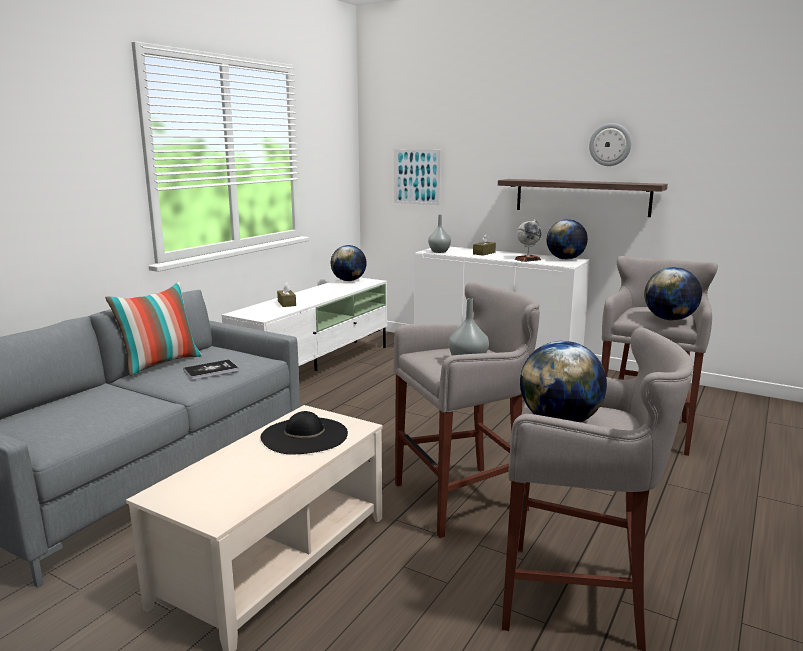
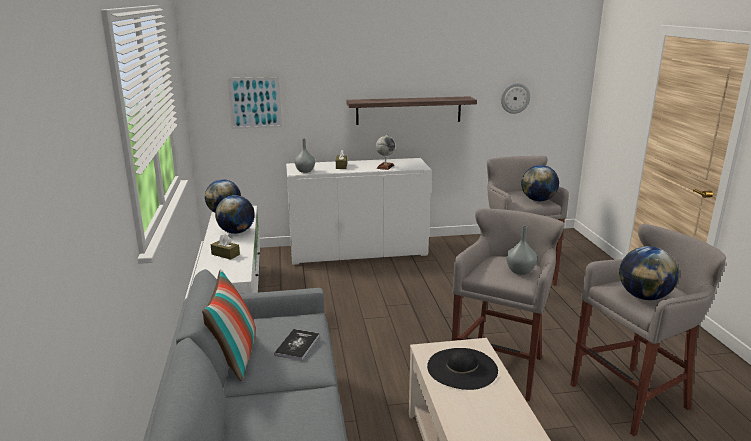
camera: 40 degrees left, 5 degrees up
(565, 259) = (407, 161): globe -> globe (236, 232)
(610, 144) = (428, 69): wall clock -> wall clock (515, 98)

